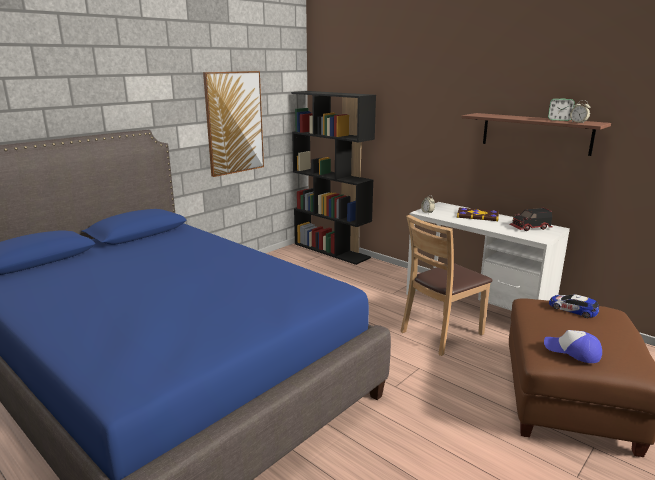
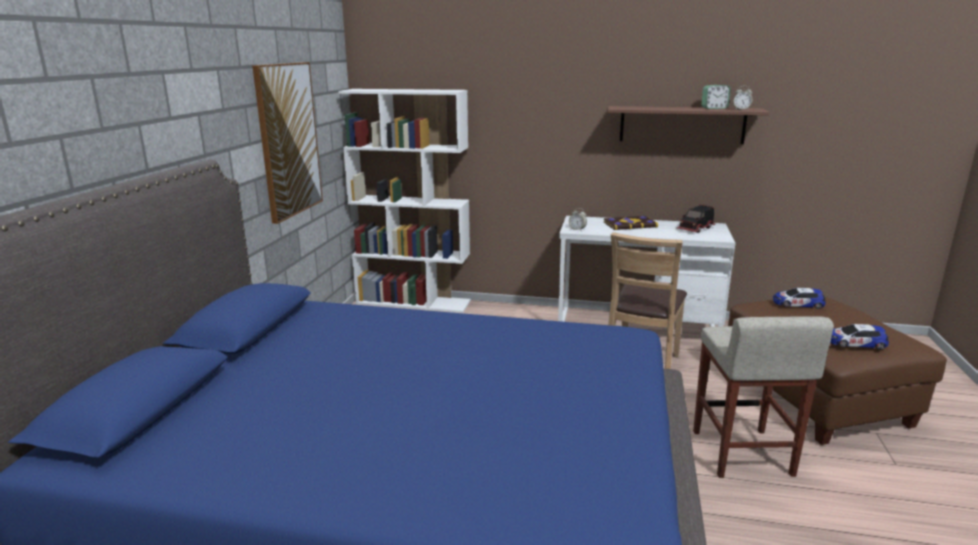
camera: 30 degrees left, 0 degrees up
(332, 250) = (414, 302): black bookcase -> white bookcase
(441, 417) = (742, 453): none -> beige stool
(572, 351) = (855, 342): cap -> toy car

